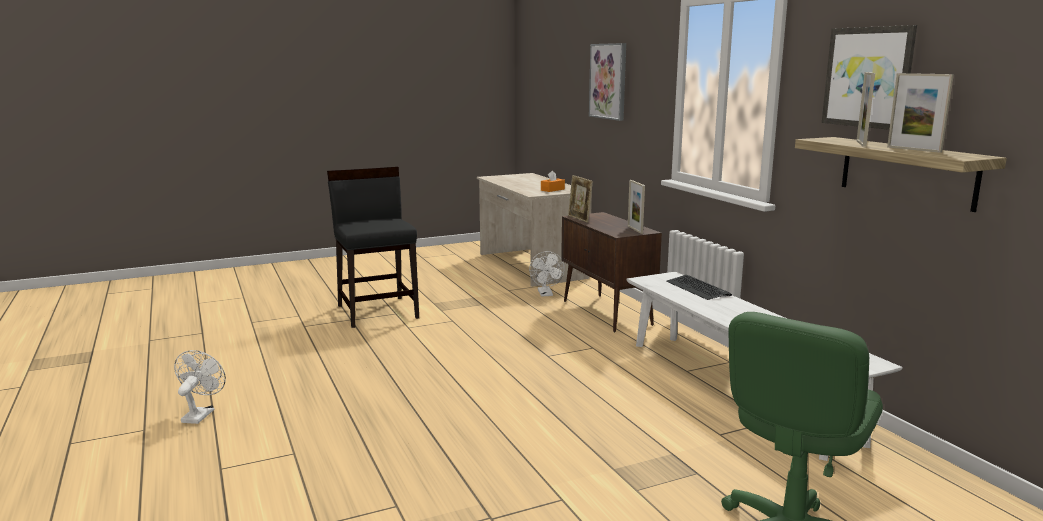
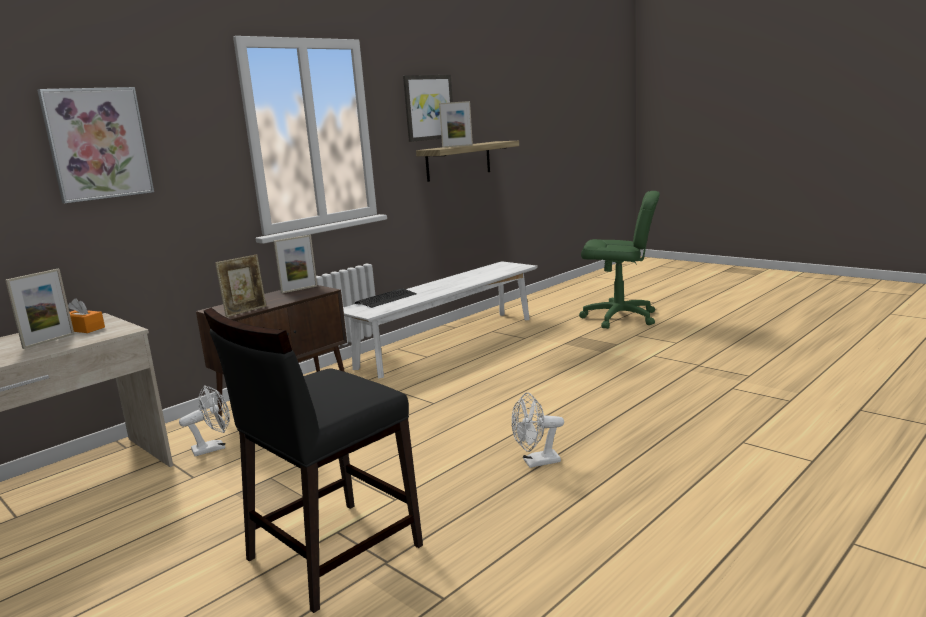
camera: 110 degrees left, 0 degrees up
(200, 414) = (773, 526): white fan -> white fan (536, 462)
(913, 149) = (479, 143): picture frame -> picture frame (49, 341)

